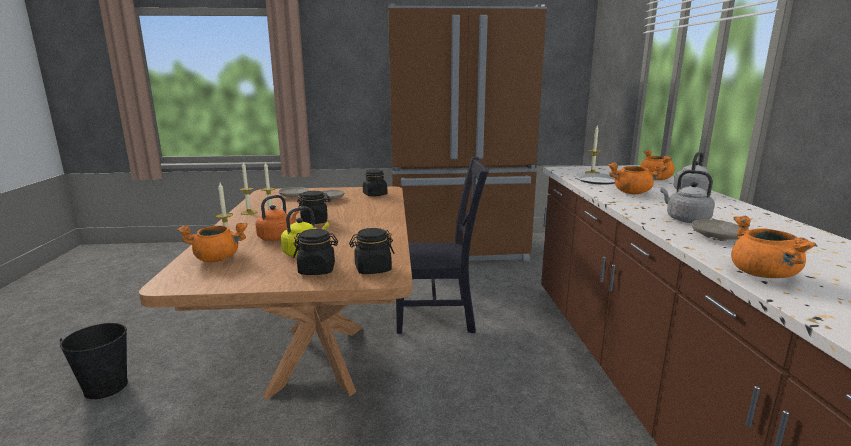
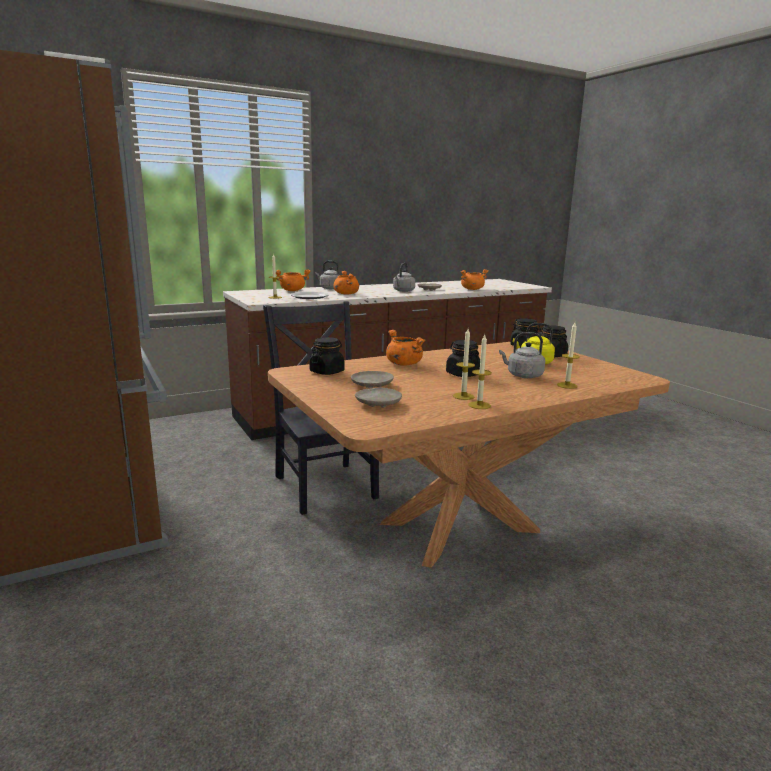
camera: 115 degrees left, 0 degrees up
(106, 387) = (671, 652): black bucket -> none
(217, 258) = (593, 379): orange cooking pot -> orange cooking pot (403, 364)
(277, 237) = (522, 375): orange kettle -> grey kettle

